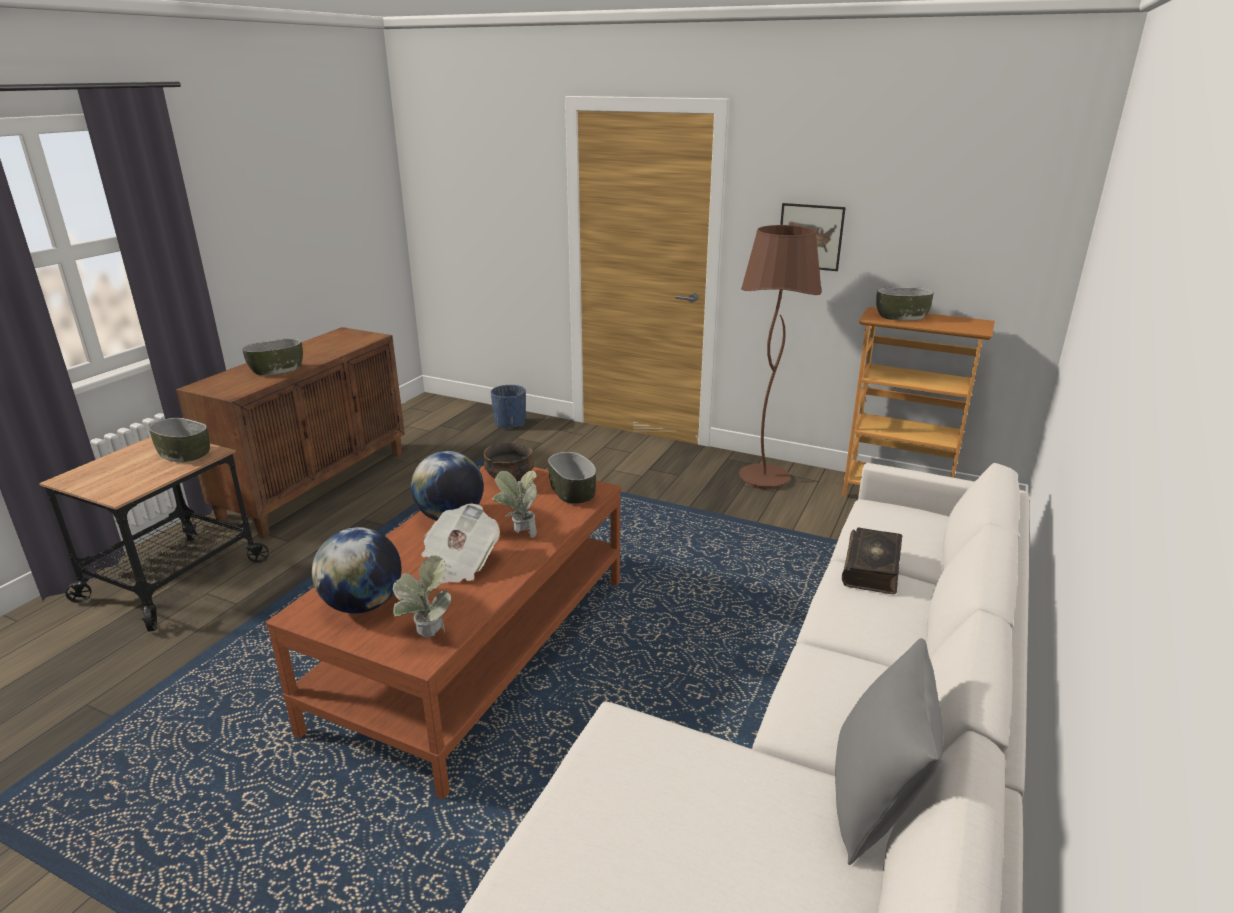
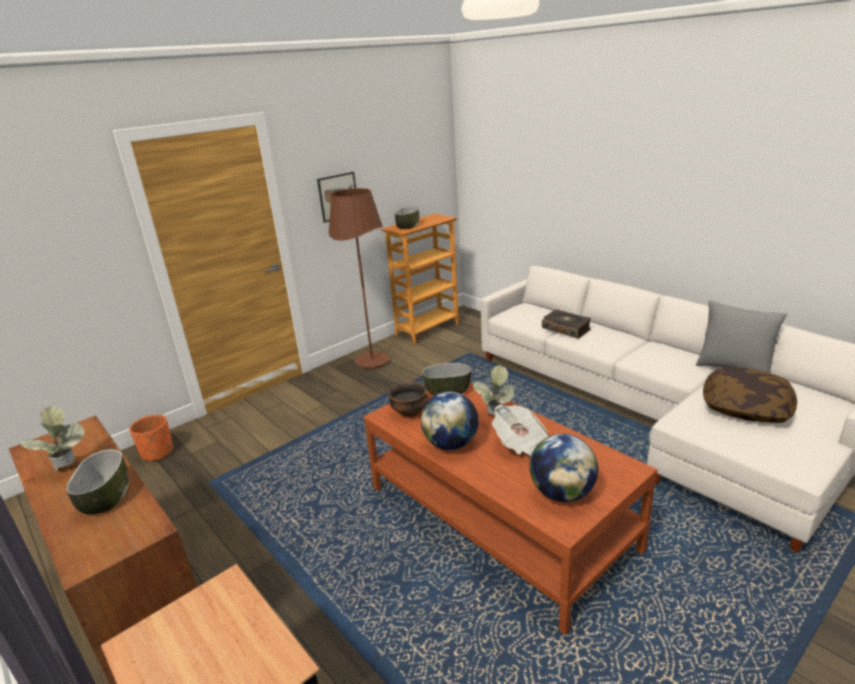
camera: 65 degrees left, 0 degrees up
(184, 454) = (208, 611): bowl -> none
(426, 639) = (613, 466): potted plant -> potted plant (67, 469)
(510, 423) = (157, 452): blue planter -> orange planter
(699, 812) = (746, 407): none -> pillow

